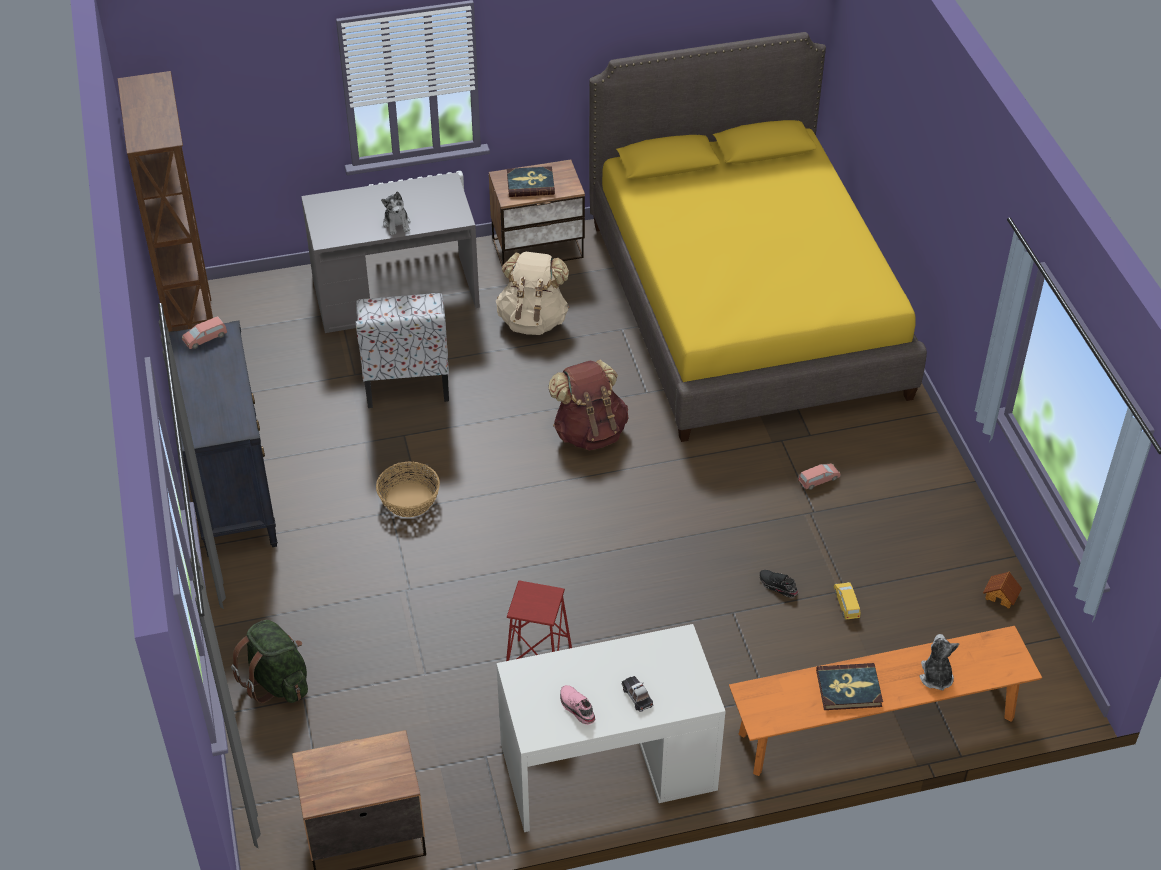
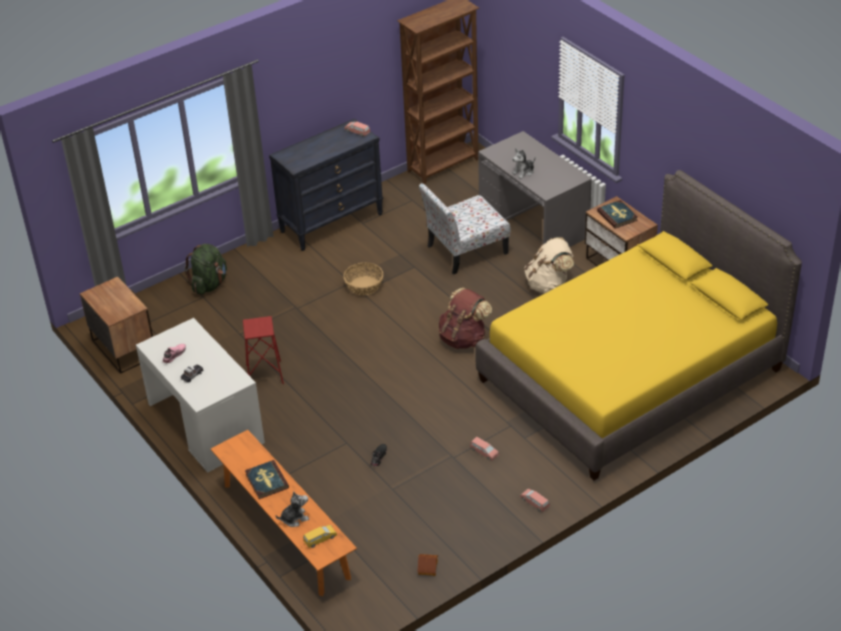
camera: 70 degrees right, 5 degrees down
(846, 604) = (380, 493): yellow toy car -> yellow toy car (320, 539)
(928, 462) = (535, 503): none -> pink toy car

